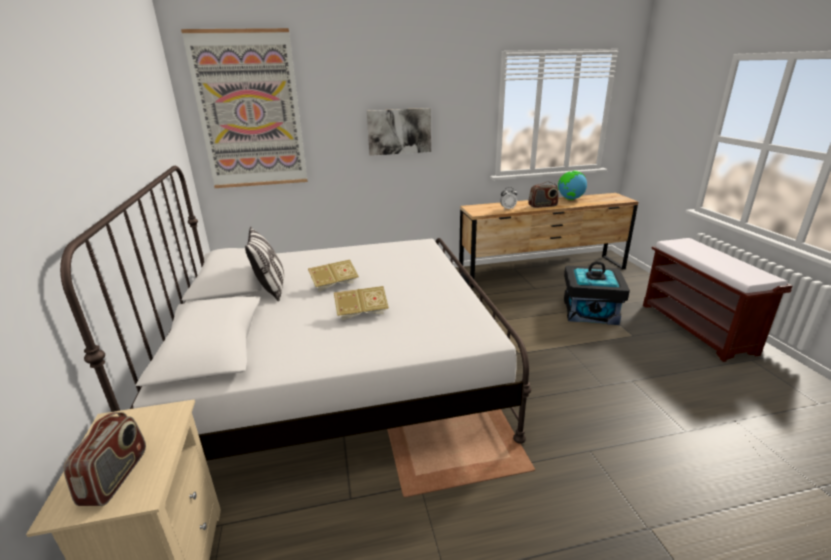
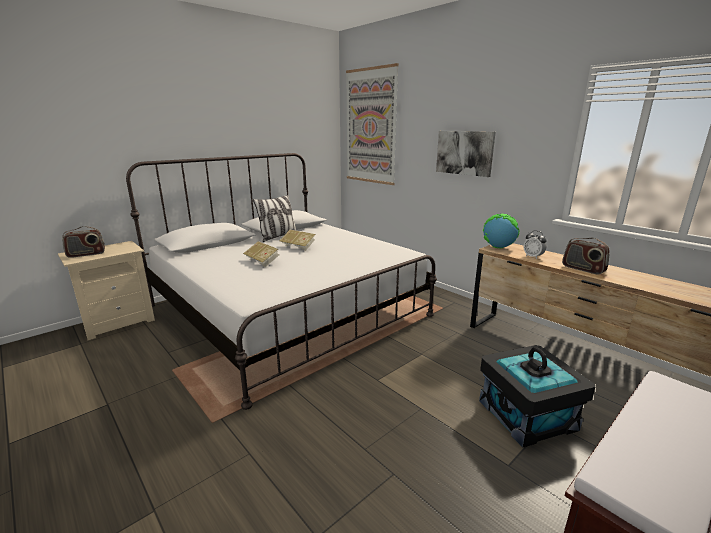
camera: 60 degrees right, 5 degrees down
(570, 199) = (650, 279): globe -> globe (498, 247)

